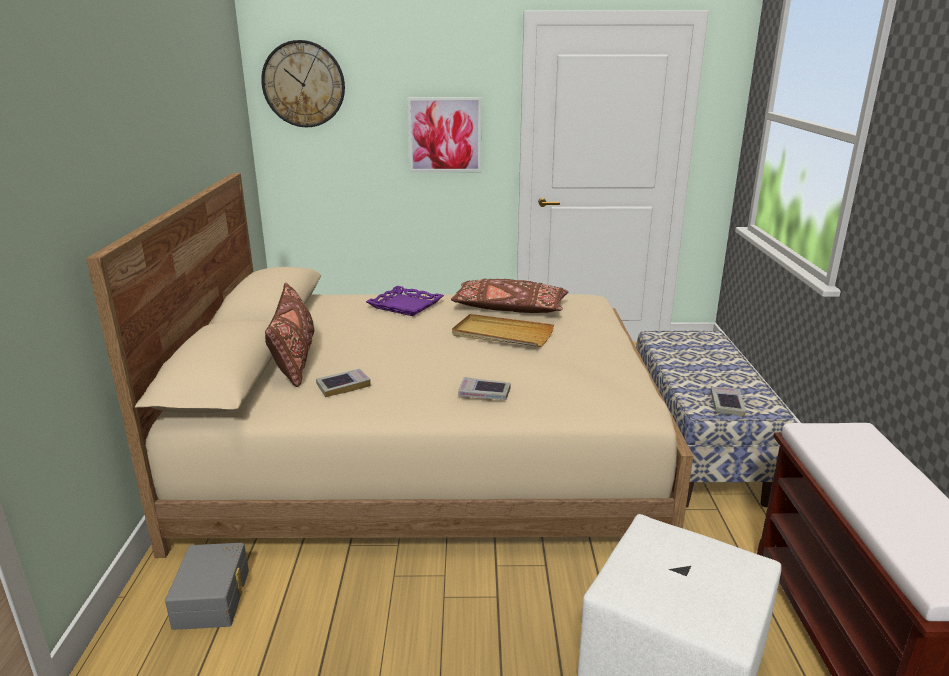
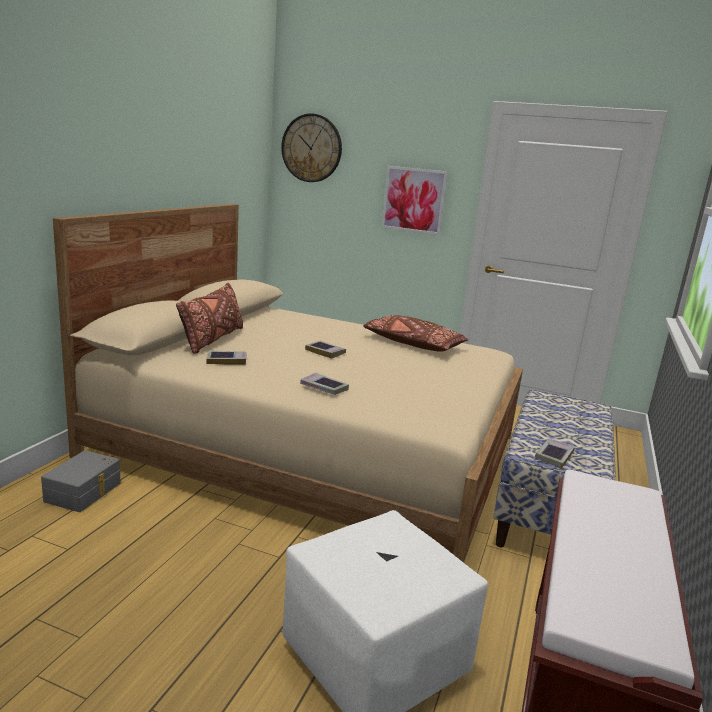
camera: 20 degrees right, 5 degrees down
(405, 305) = (331, 326): purple tray -> none
(438, 344) = (325, 352): none -> book
(502, 334) = (384, 357): beige tray -> none

